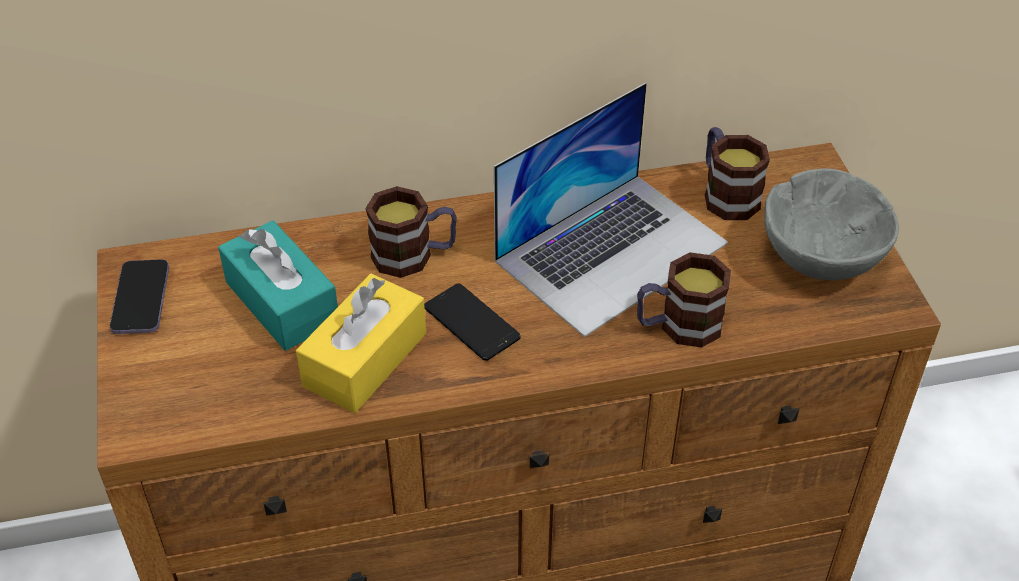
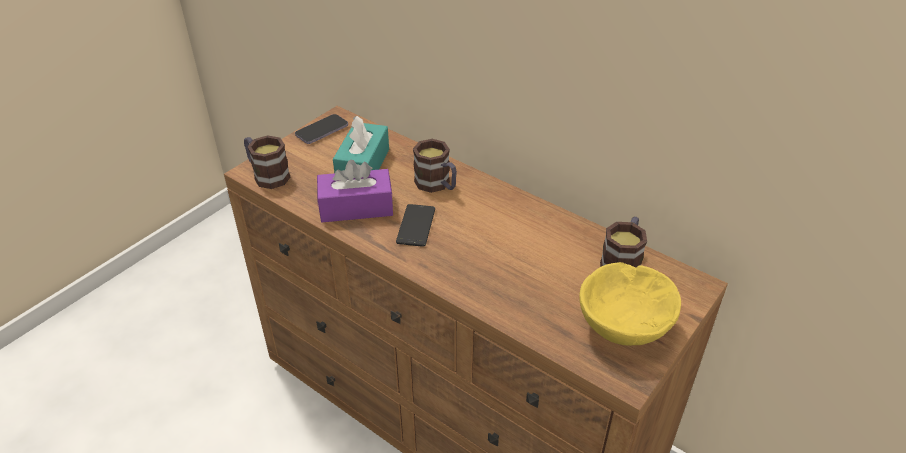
camera: 50 degrees right, 5 degrees down
(365, 359) = (356, 207): yellow tissue box -> purple tissue box
(612, 251) = (522, 244): laptop -> none
(678, 326) = (498, 296): mug -> mug (267, 175)
(819, 257) = (623, 326): grey bowl -> yellow bowl

